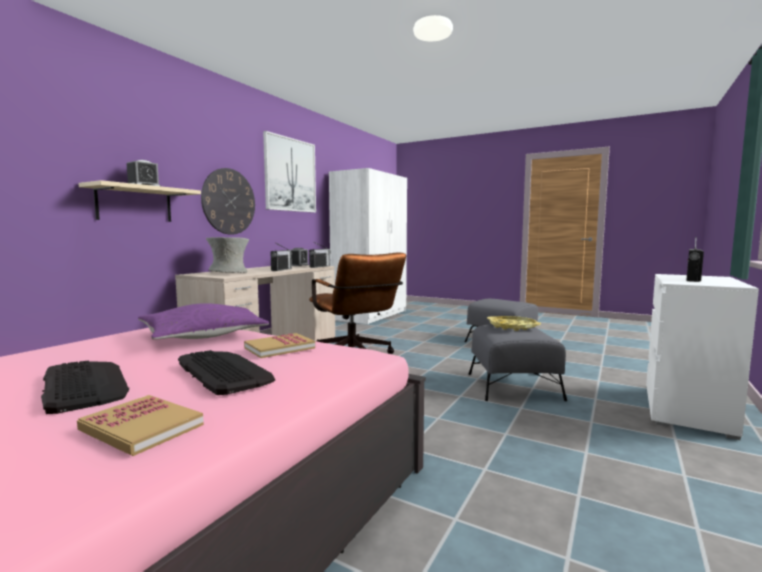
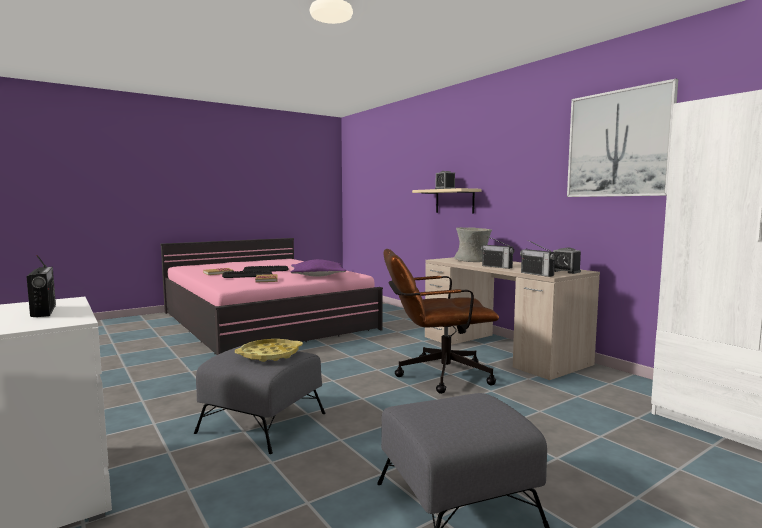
camera: 115 degrees right, 0 degrees up
(229, 201) = (523, 192): wall clock -> none

